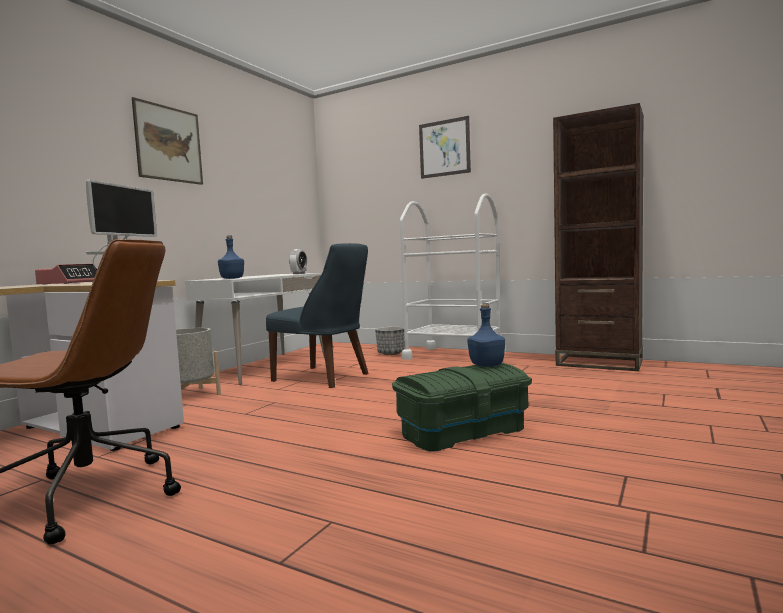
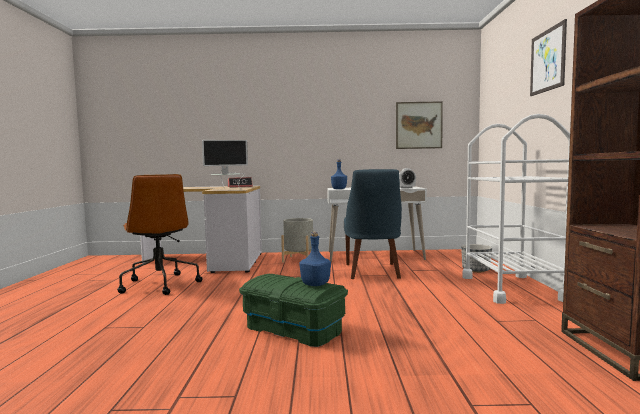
camera: 60 degrees right, 0 degrees up
(169, 144) = (325, 100): picture -> picture (419, 125)

